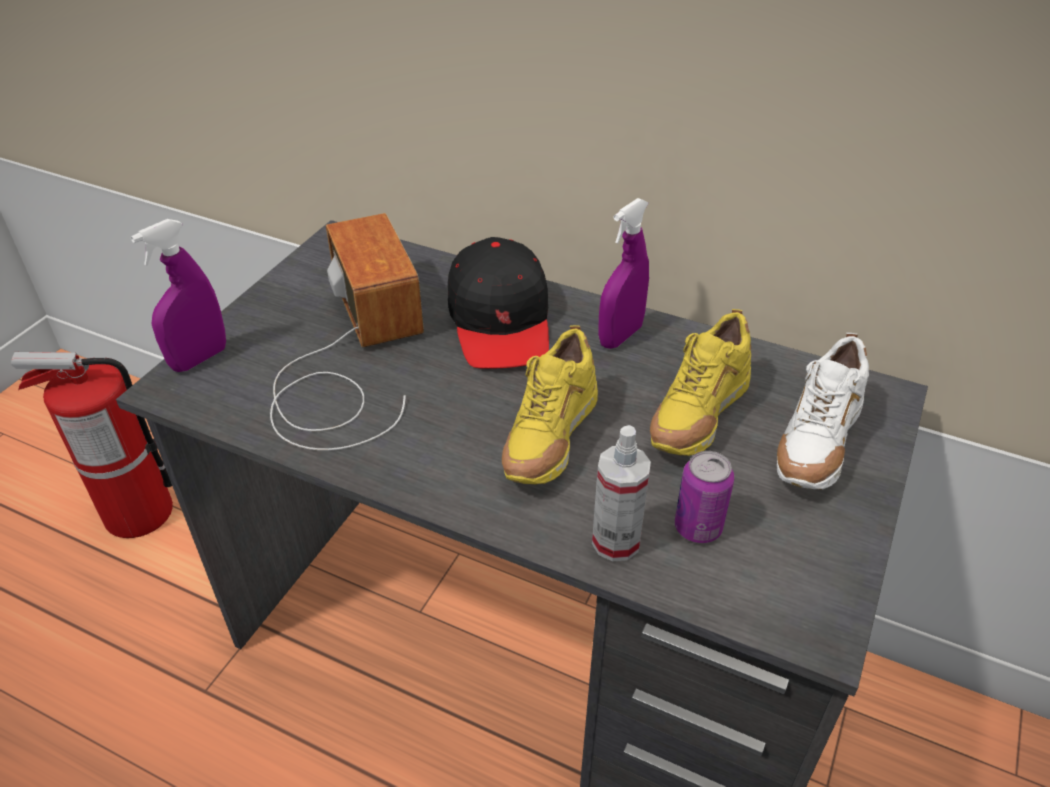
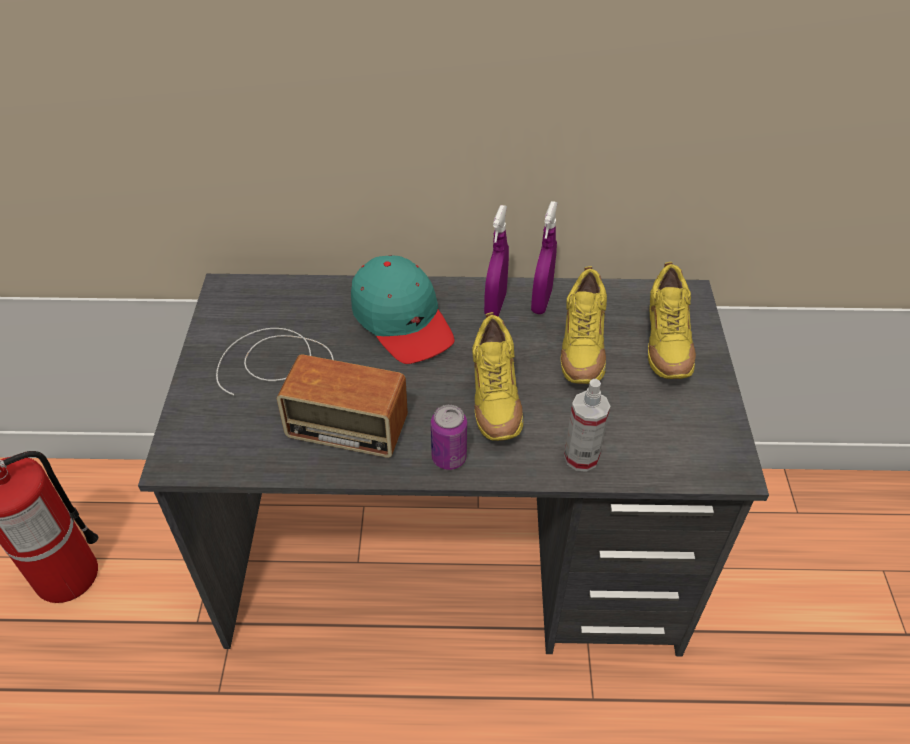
camera: 25 degrees left, 5 degrees up
(199, 359) = (184, 428): purple spray bottle -> purple spray bottle (541, 301)
(349, 359) = (307, 388): radio -> radio turned 150 degrees clockwise
(501, 321) = (402, 320): black cap -> turquoise cap
(698, 527) = (625, 428): can -> can (449, 458)
(814, 448) = (665, 347): white shoe -> yellow shoe

